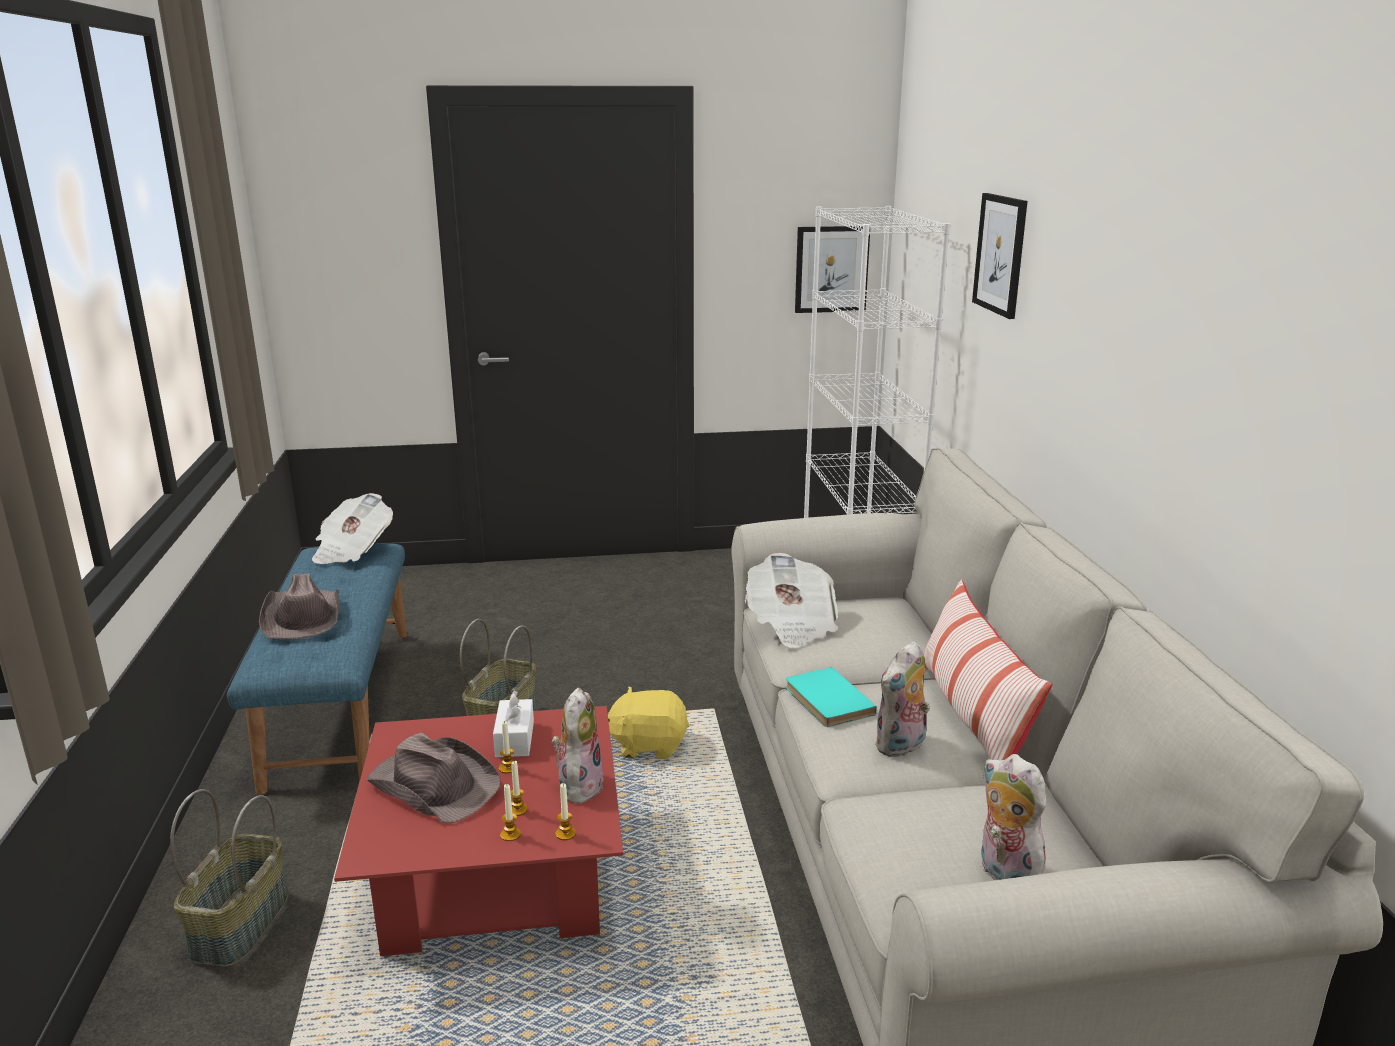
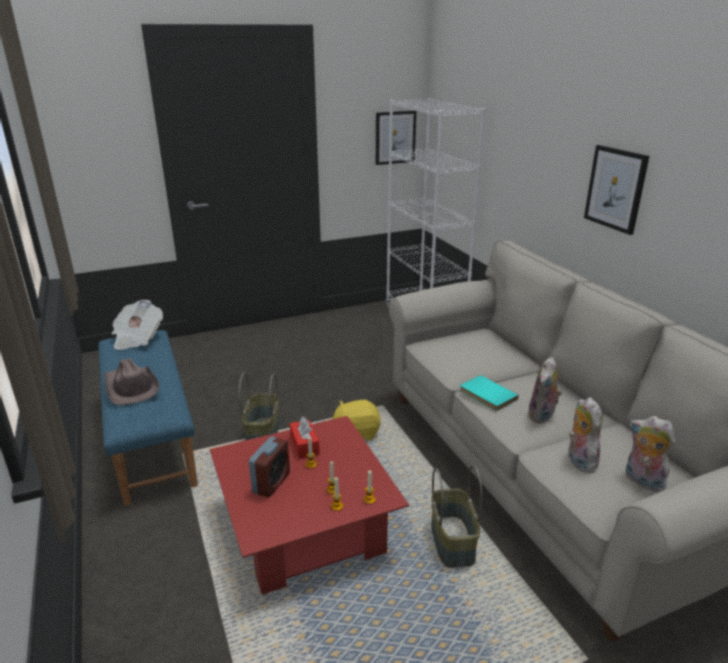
camera: 15 degrees left, 5 degrees up
(241, 926) = (160, 594): basket -> basket (453, 542)
(434, 784) = (271, 483): brown hat -> alarm clock
(514, 739) = (304, 445): white tissue box -> red tissue box
(578, 785) = (359, 468): plush toy -> plush toy (578, 460)
(791, 624) = (441, 352): newspaper -> none
(972, 717) = (567, 393): pillow -> none
(1000, 254) = (525, 126): picture -> picture (615, 189)

